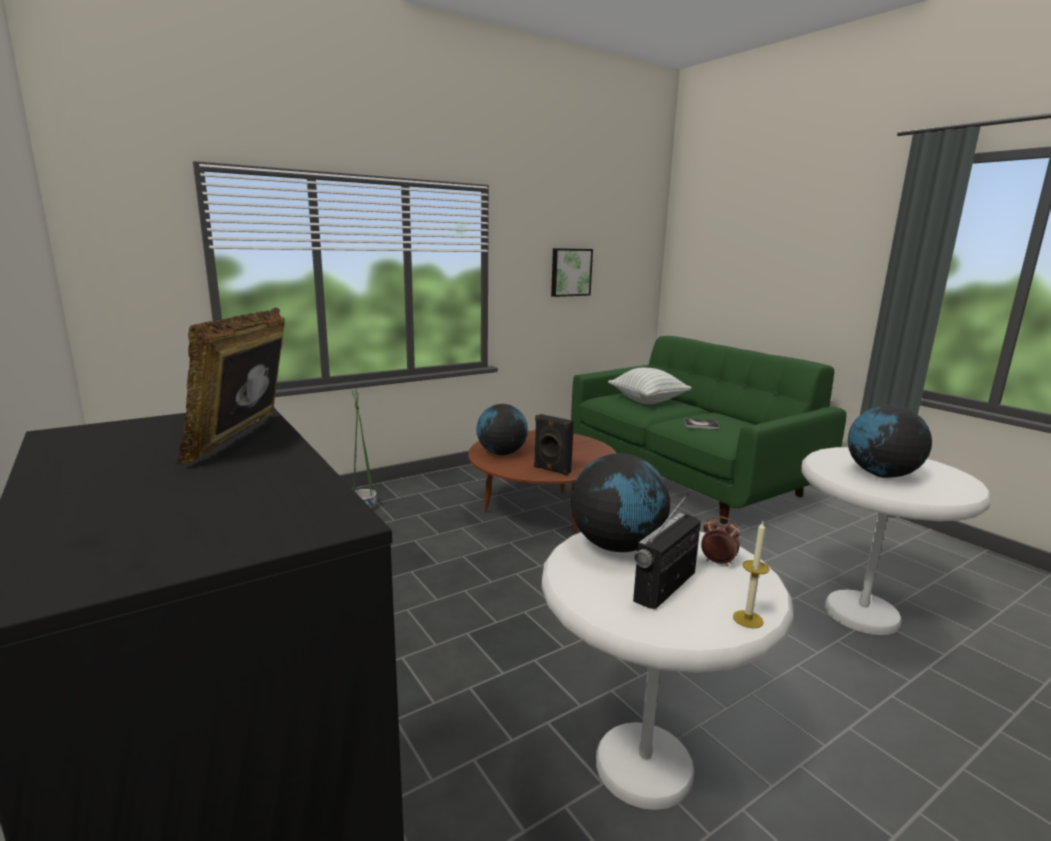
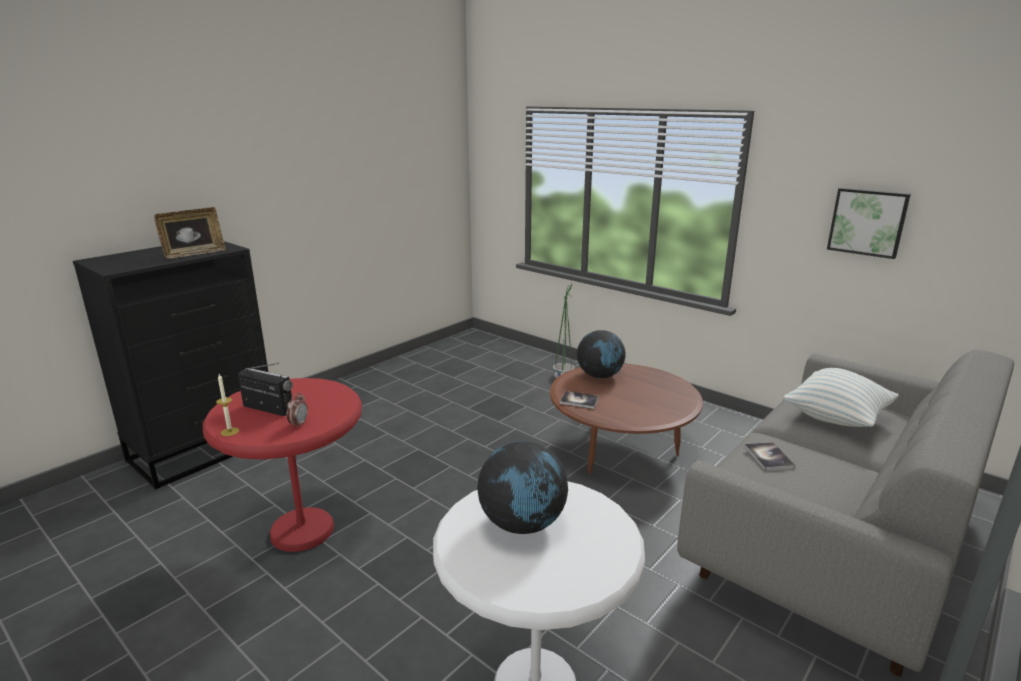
camera: 75 degrees right, 5 degrees up
(246, 439) = (194, 254): picture frame -> picture frame turned 150 degrees clockwise
(551, 470) = (579, 401): black speaker -> book
(617, 546) = (319, 393): globe -> none
(643, 766) = (302, 531): white side table -> red side table
(687, 477) = (832, 543): green sofa -> grey sofa

